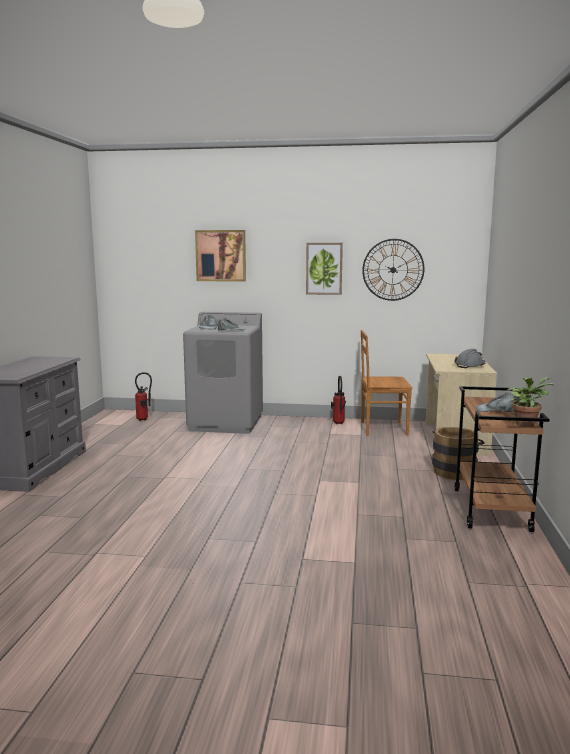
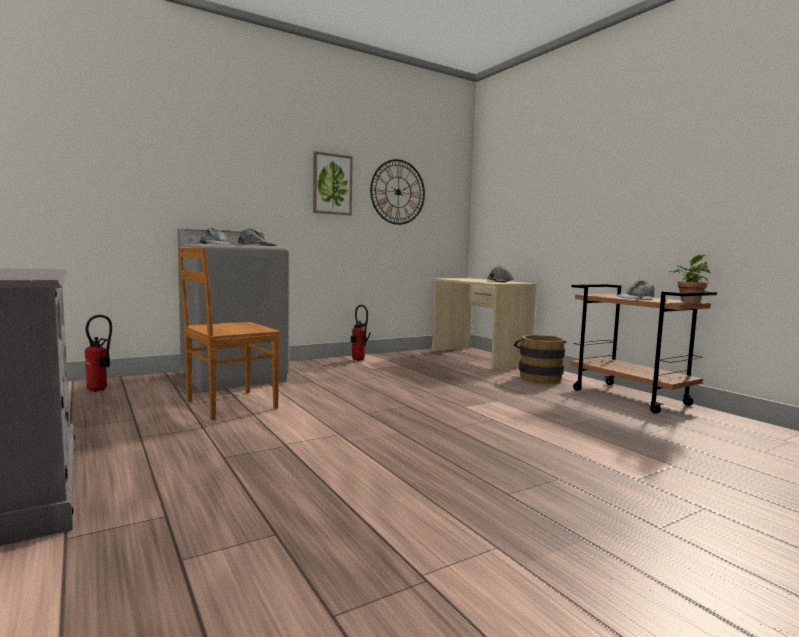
camera: 40 degrees left, 5 degrees down
(221, 255) = (205, 154): picture -> none
(382, 428) = (406, 358): brown chair -> brown chair (228, 405)

